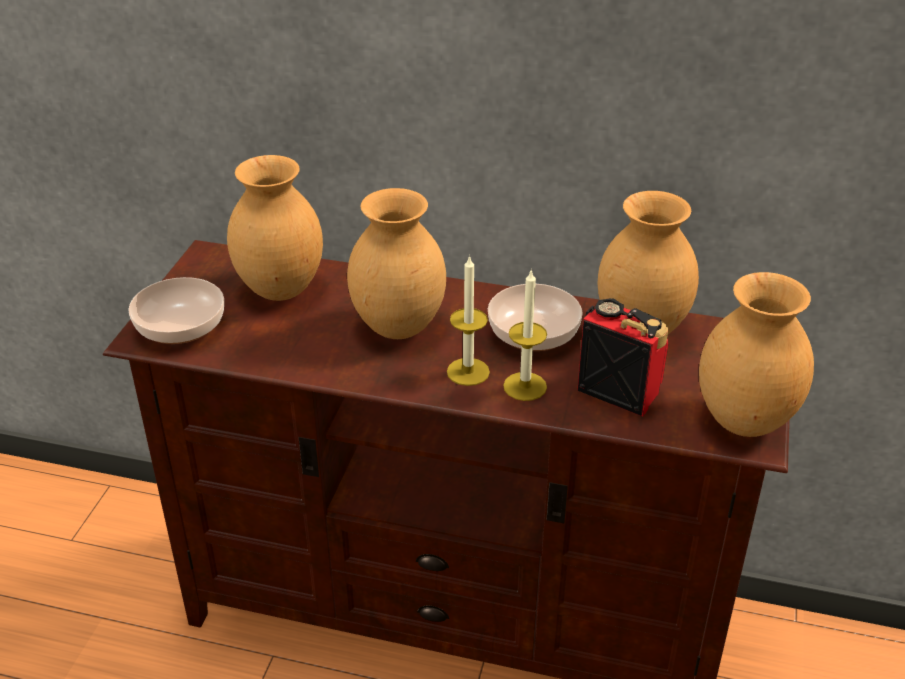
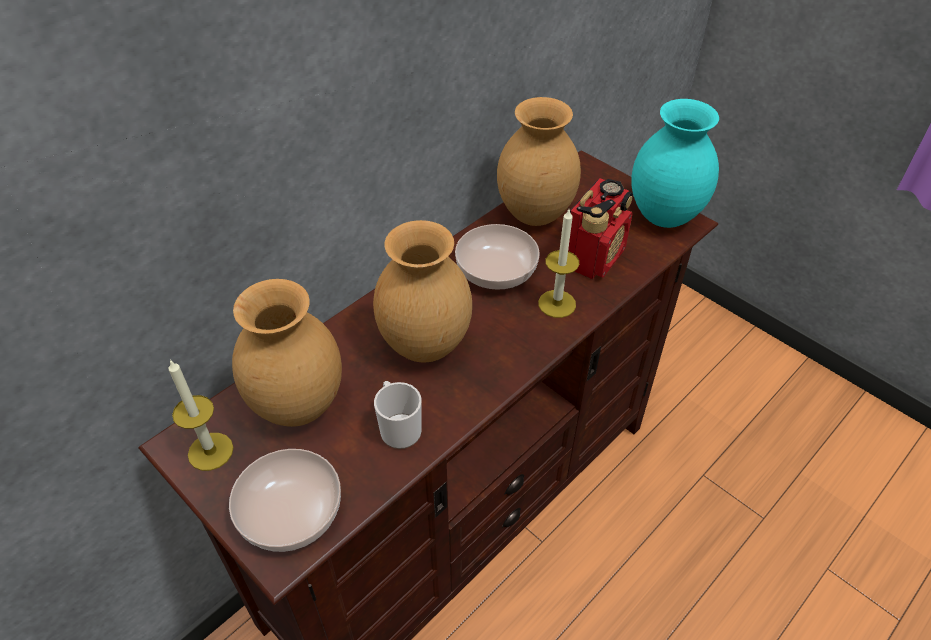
camera: 60 degrees left, 10 degrees up
(297, 347) = (399, 428): none -> mug
(468, 372) = (516, 328): candle -> candle (210, 451)
(618, 390) = (594, 258): radio -> radio turned 150 degrees clockwise
(742, 422) = (664, 218): brown vase -> turquoise vase

